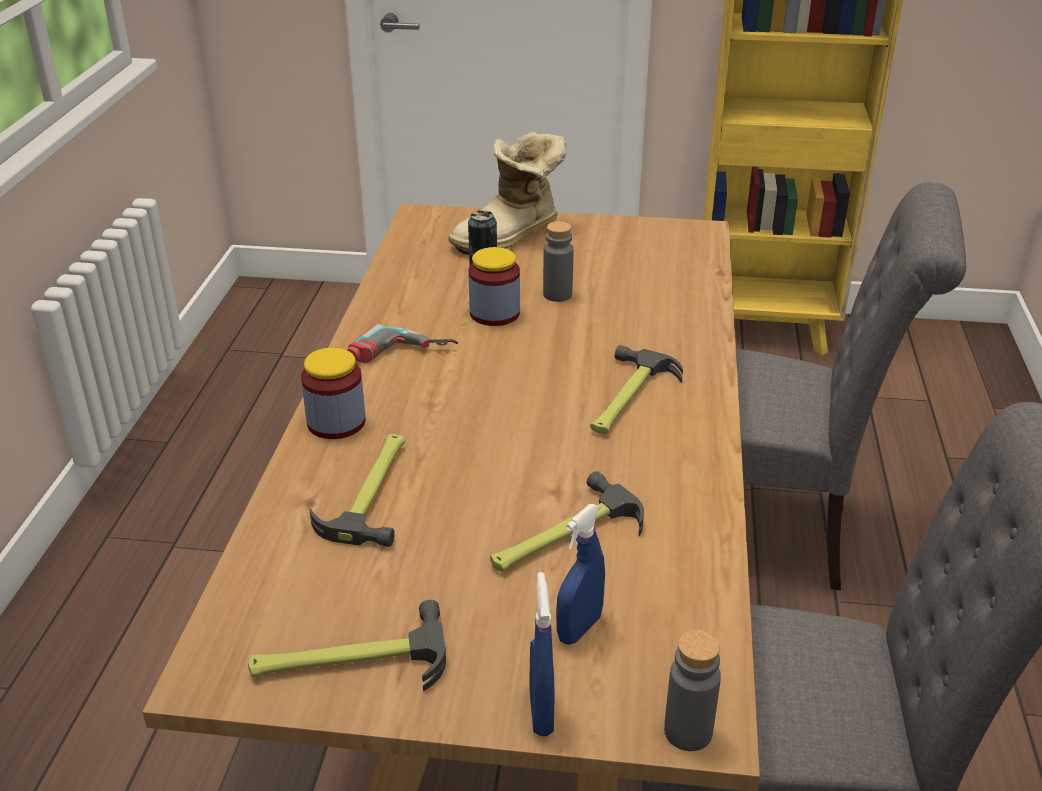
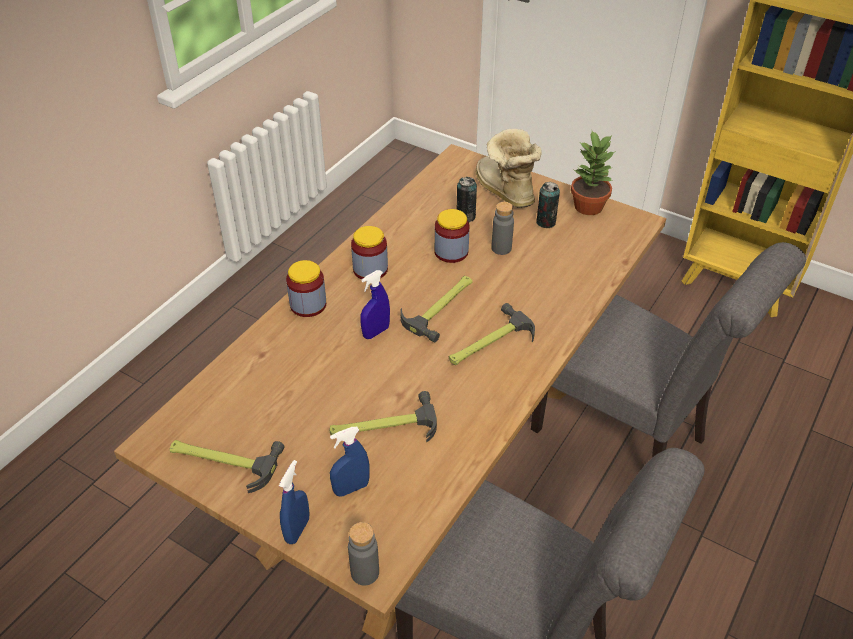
camera: 25 degrees right, 10 degrees up
(373, 491) = (299, 359): hammer -> hammer (441, 307)
(397, 359) = (370, 269): power drill -> jar
(463, 428) = (376, 332): none -> blue spray bottle
(511, 237) = (503, 192): boot -> boot turned 75 degrees clockwise
(591, 256) = (546, 222): none -> can
(629, 229) = (589, 206): none -> potted plant

